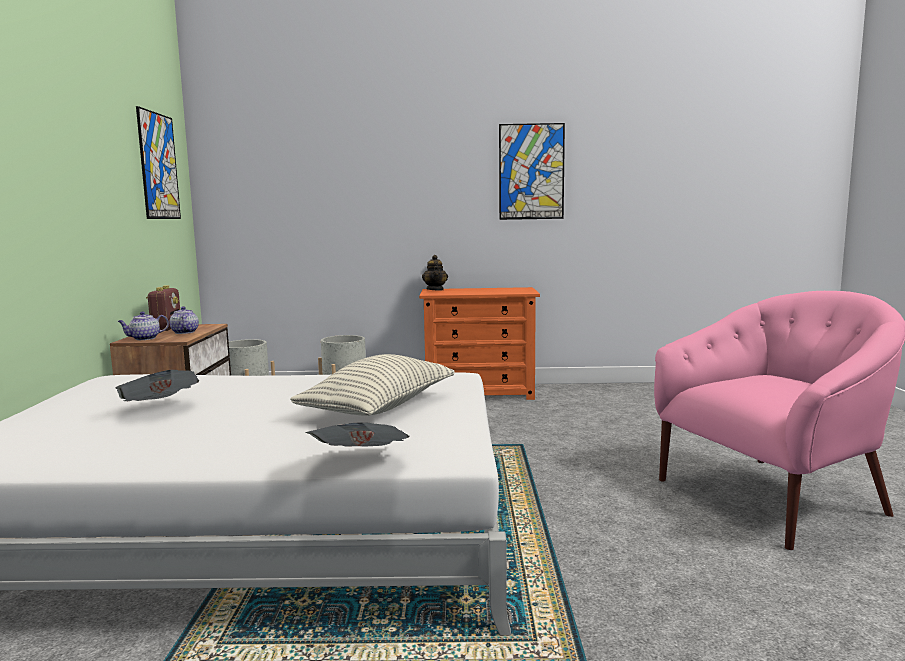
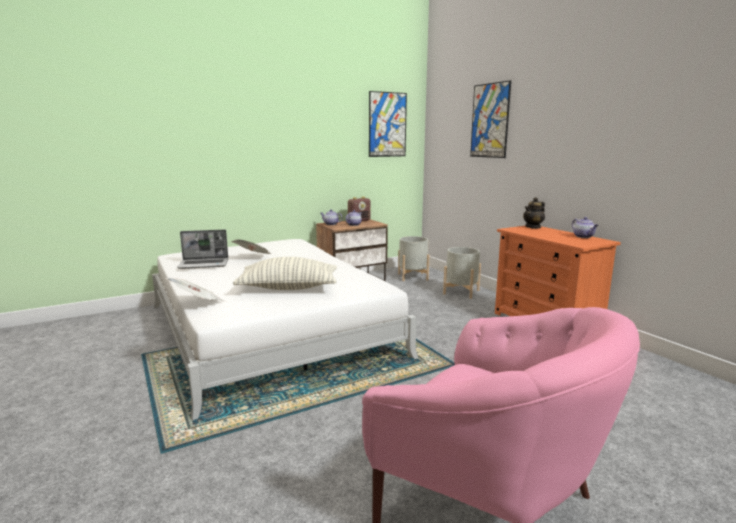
camera: 60 degrees right, 5 degrees up
(111, 442) = (204, 264): none -> laptop
(500, 288) = (583, 236): none -> teapot
(531, 172) = (638, 122): picture -> picture (490, 120)

